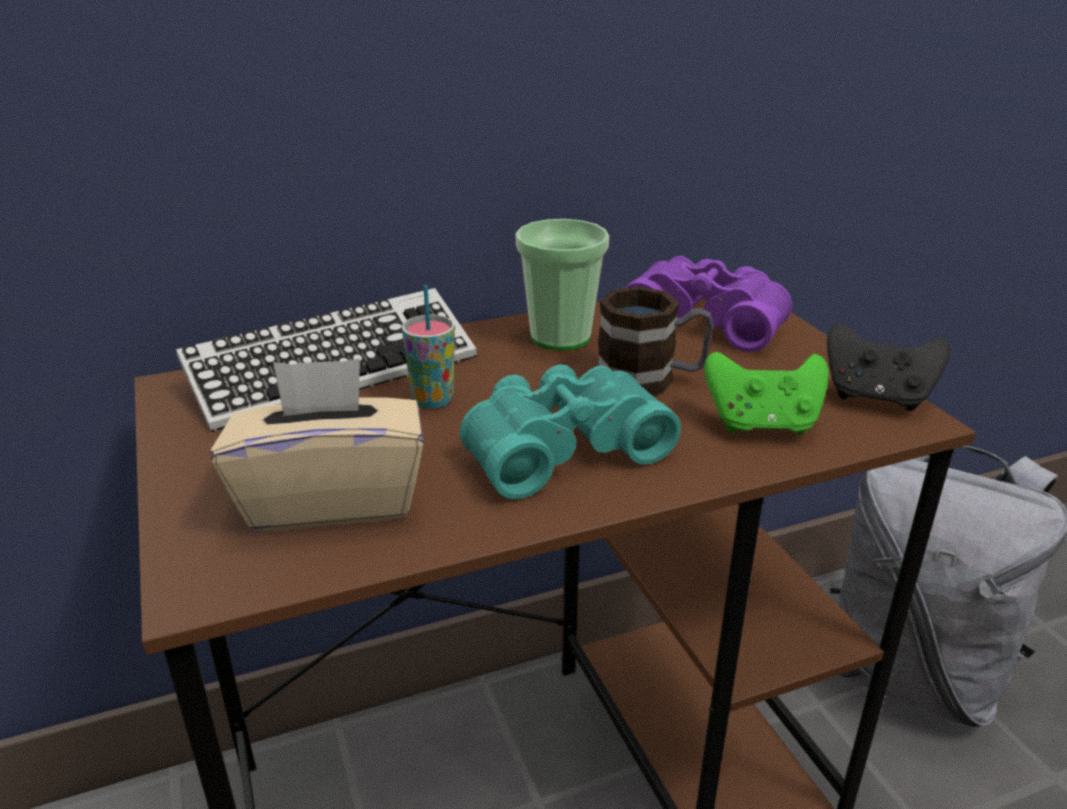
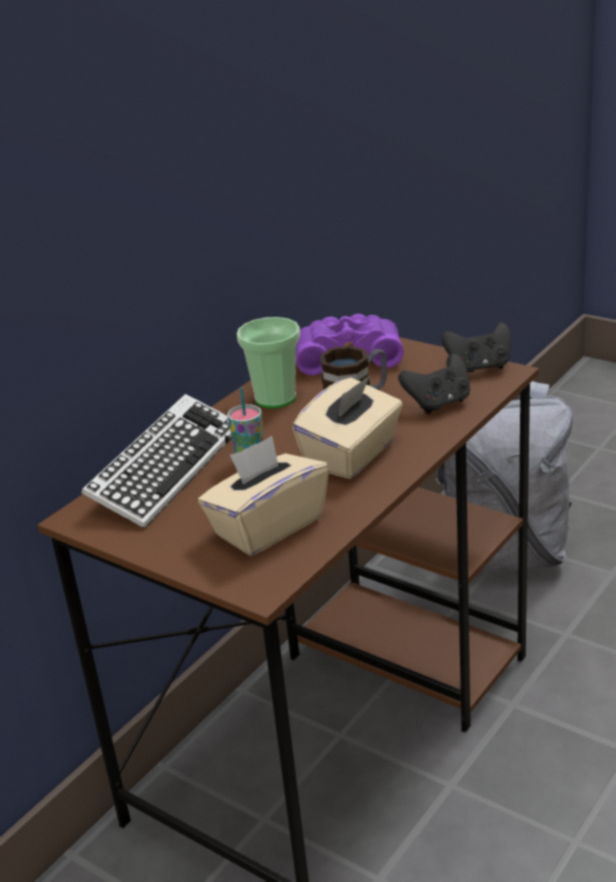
camera: 30 degrees left, 0 degrees up
(560, 447) = (352, 455): turquoise binoculars -> beige tissue box
(762, 424) = (439, 403): green game controller -> black game controller

